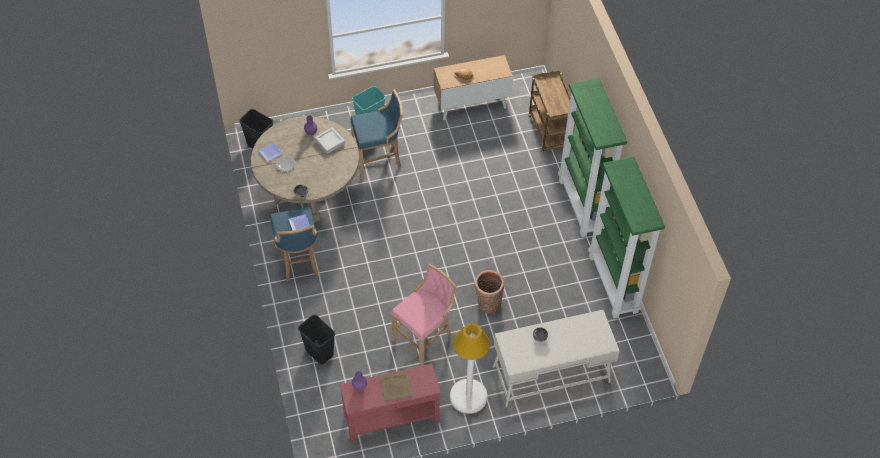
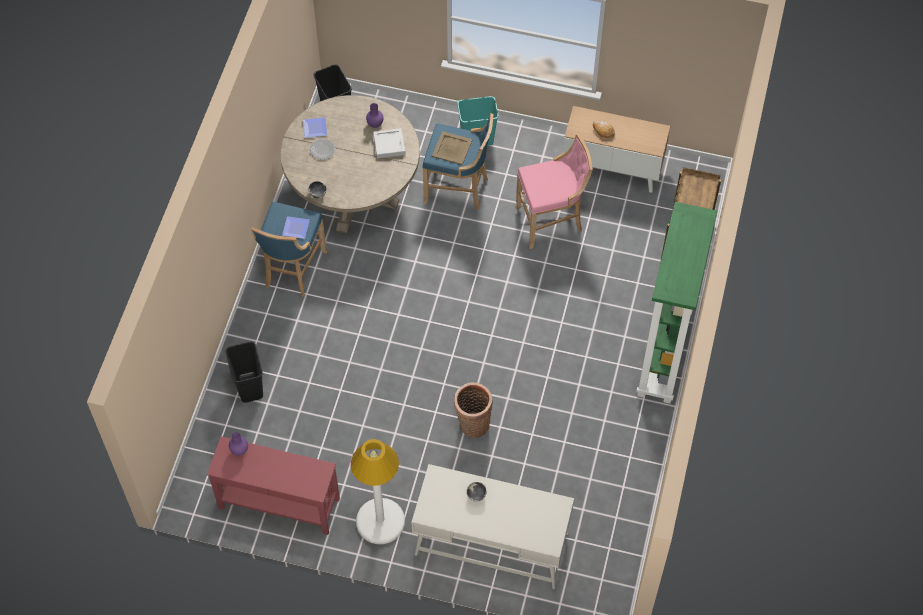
camera: 30 degrees right, 5 degrees up
(396, 386) = (279, 469): beige tray -> beige tray (452, 148)
(425, 338) = (375, 428): pink stool -> pink stool (551, 221)
(614, 284) = (638, 472): green bookcase -> none

